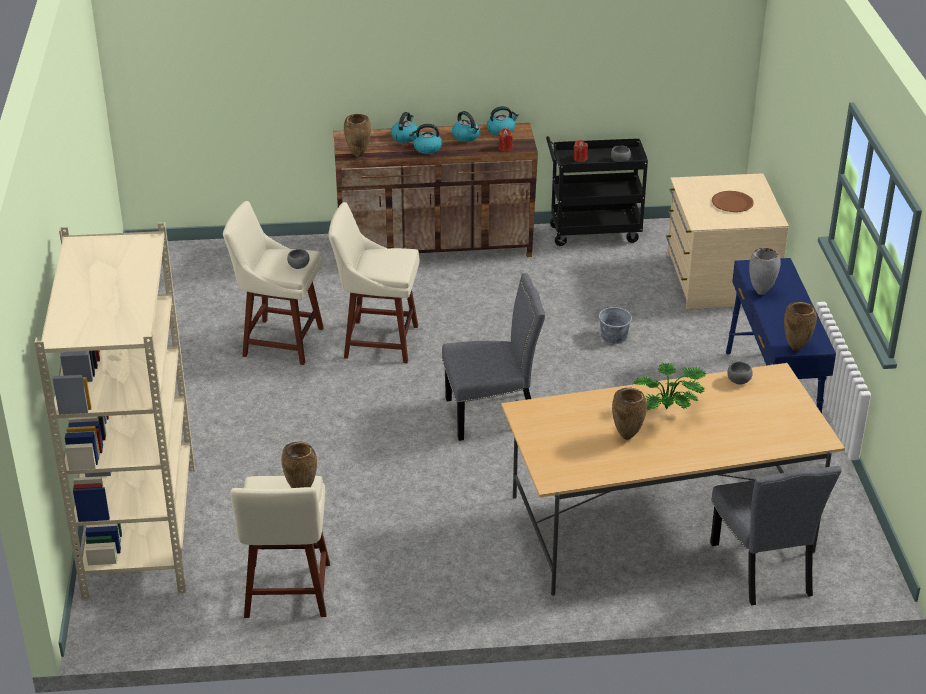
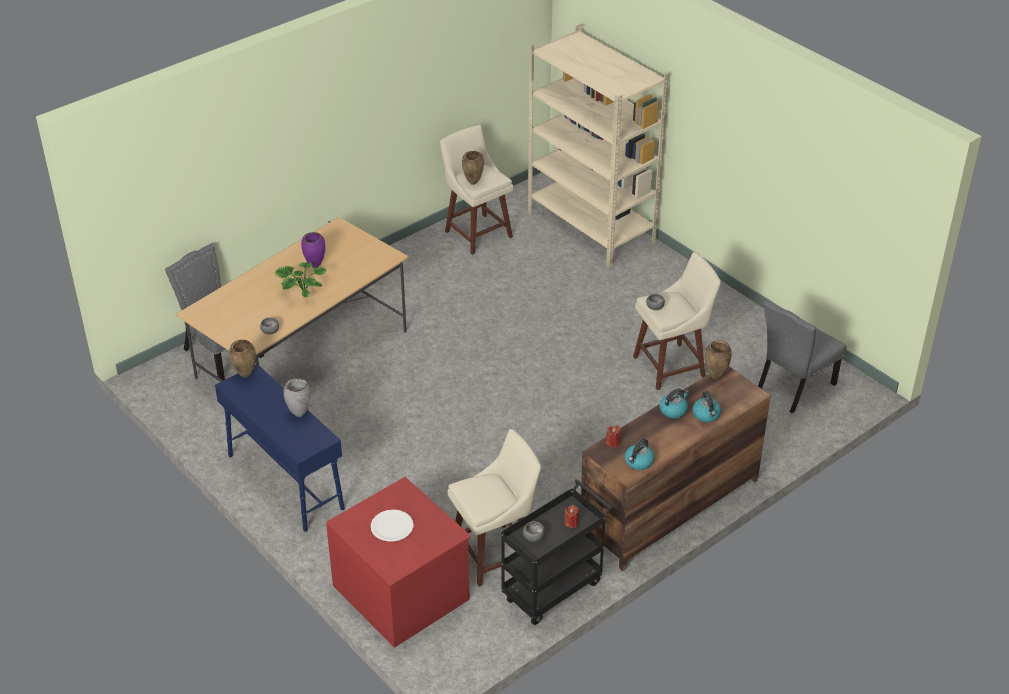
camera: 145 degrees right, 5 degrees up
(377, 341) = (608, 397): beige stool -> beige stool (495, 553)
(466, 136) = (659, 440): kettle -> none
(491, 414) = (471, 378): grey chair -> grey chair (794, 386)
(614, 336) = (442, 483): grey bucket -> none
(627, 436) = (315, 266): brown vase -> purple vase
(718, 279) = (402, 591): beige dresser -> red dresser
(732, 203) = (392, 526): brown plate -> white plate

